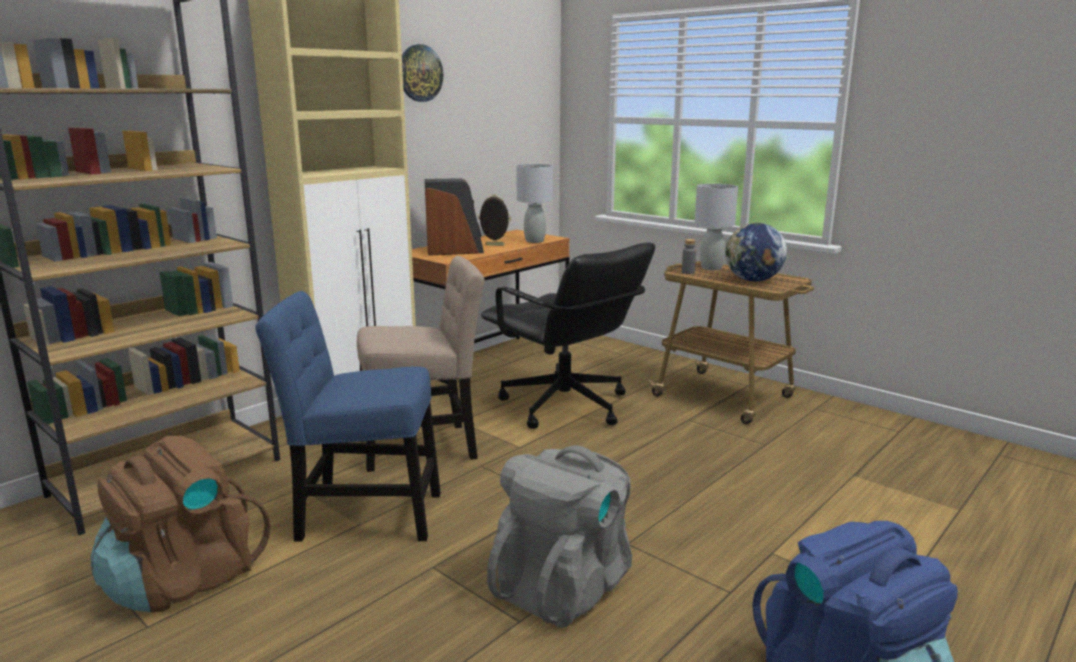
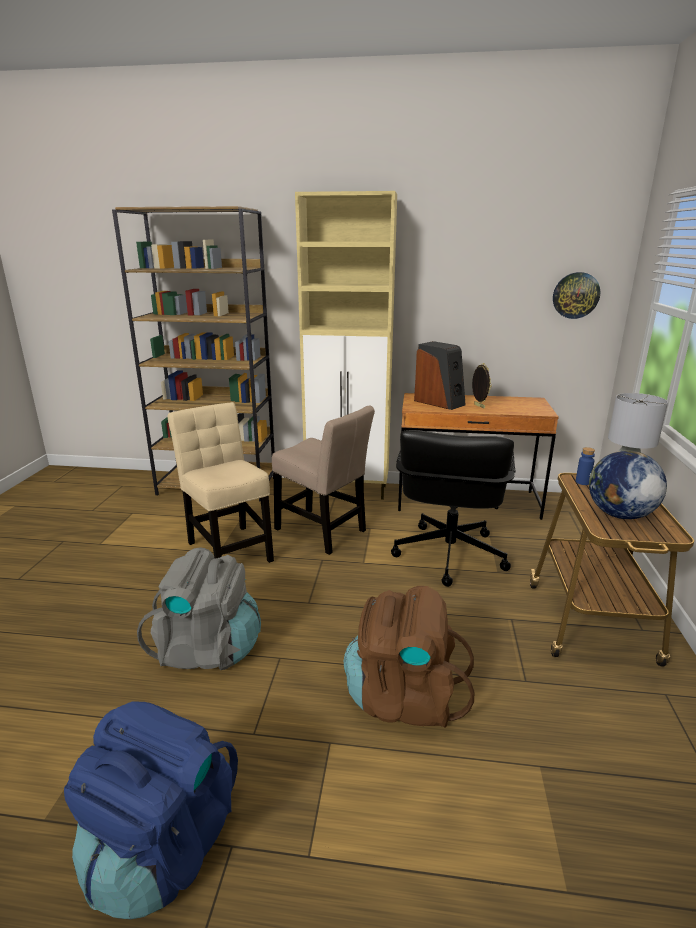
camera: 55 degrees right, 5 degrees up
(184, 579) = (138, 533): brown backpack -> brown backpack (403, 698)
(362, 515) = (229, 549): blue chair -> beige chair
(420, 73) = (450, 255): wall clock -> wall clock (575, 295)
(534, 241) = (520, 411): grey table lamp -> none
(688, 272) = (582, 482): grey bottle -> blue bottle

